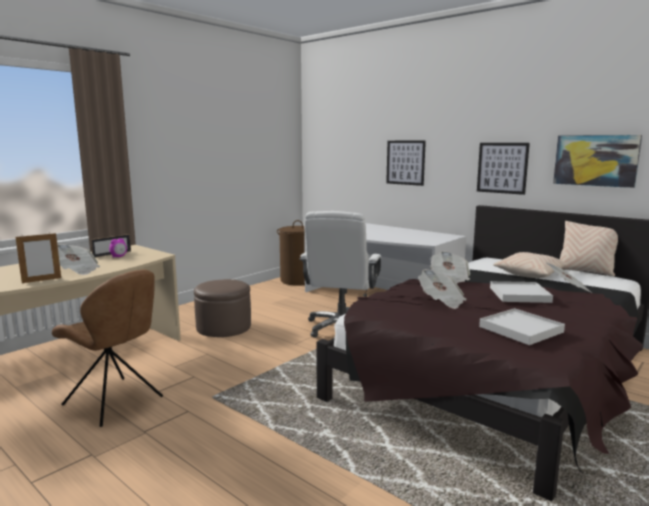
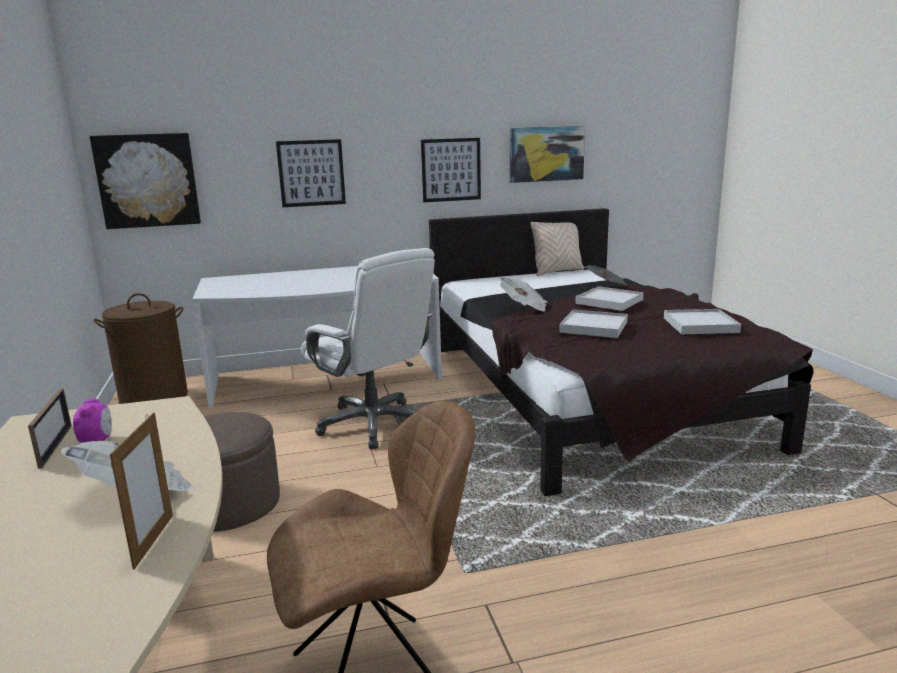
camera: 55 degrees left, 5 degrees up
(326, 160) = (147, 180): none -> picture
(441, 301) = (594, 327): newspaper -> white tray
(529, 274) = (538, 285): beige pillow -> none

